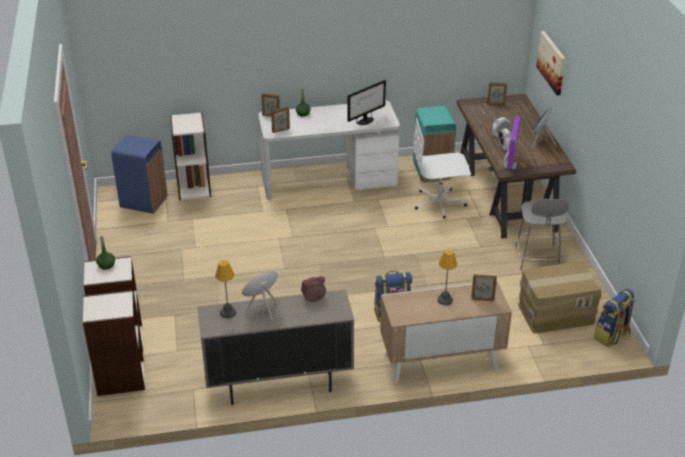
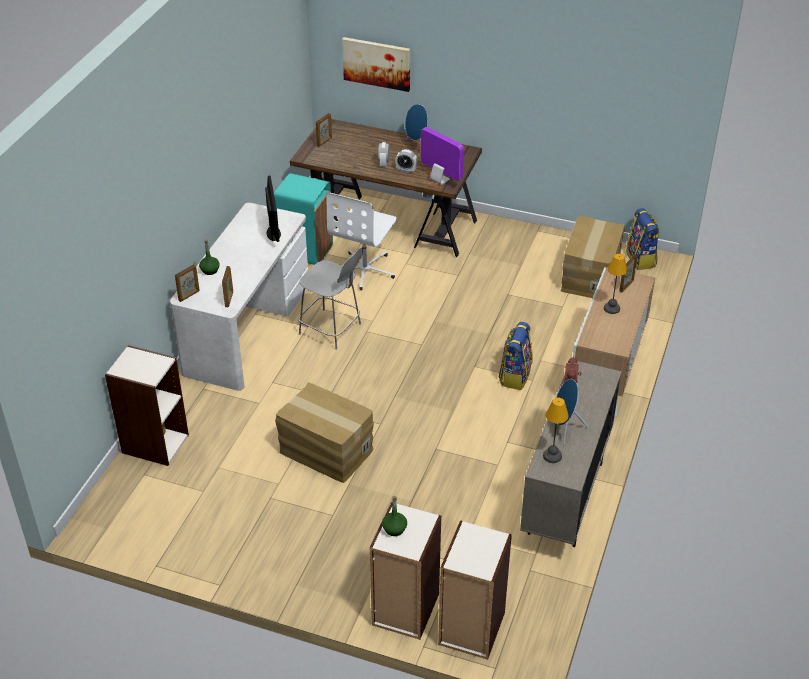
camera: 60 degrees left, 5 degrees up
(144, 202) = (142, 500): blue trash can -> none
(239, 255) = (325, 451): none -> cardboard box
(537, 259) = (506, 250): grey chair -> grey chair (332, 330)

